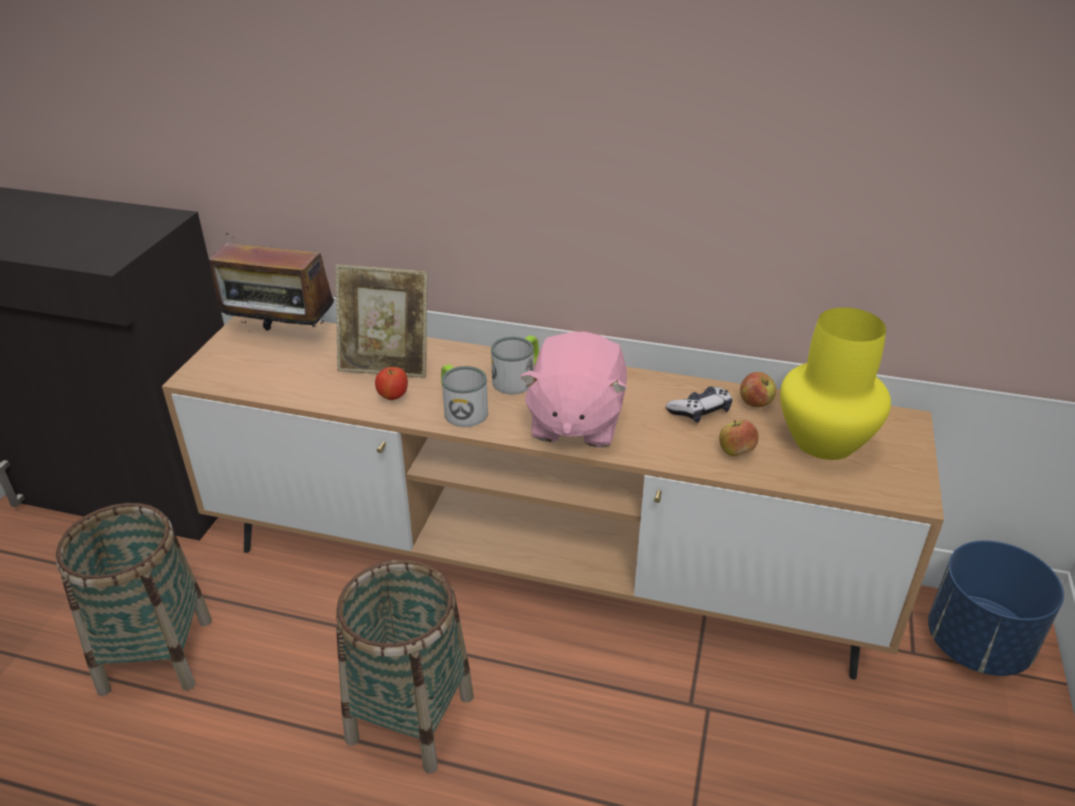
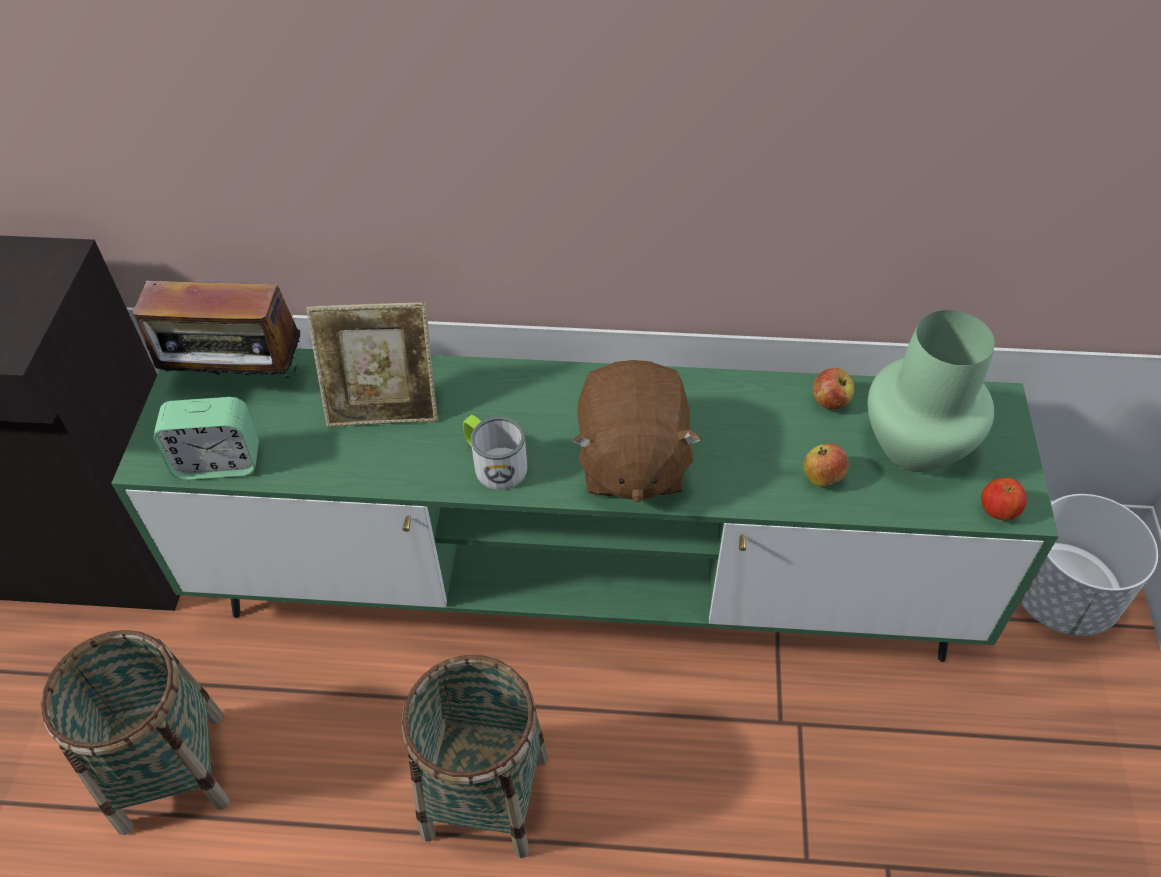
camera: 10 degrees left, 15 degrees up
(246, 383) = (218, 462): none -> alarm clock
(393, 396) = (407, 456): apple -> apple (997, 511)
(518, 378) = (549, 404): mug -> none
(538, 573) = (583, 588): brown tv stand -> green tv stand
(574, 422) = (631, 461): pink plush toy -> brown plush toy
(700, 411) = (770, 423): game controller -> none
(826, 442) = (917, 446): yellow vase -> green vase
(976, 644) = (1060, 597): blue planter -> white planter

